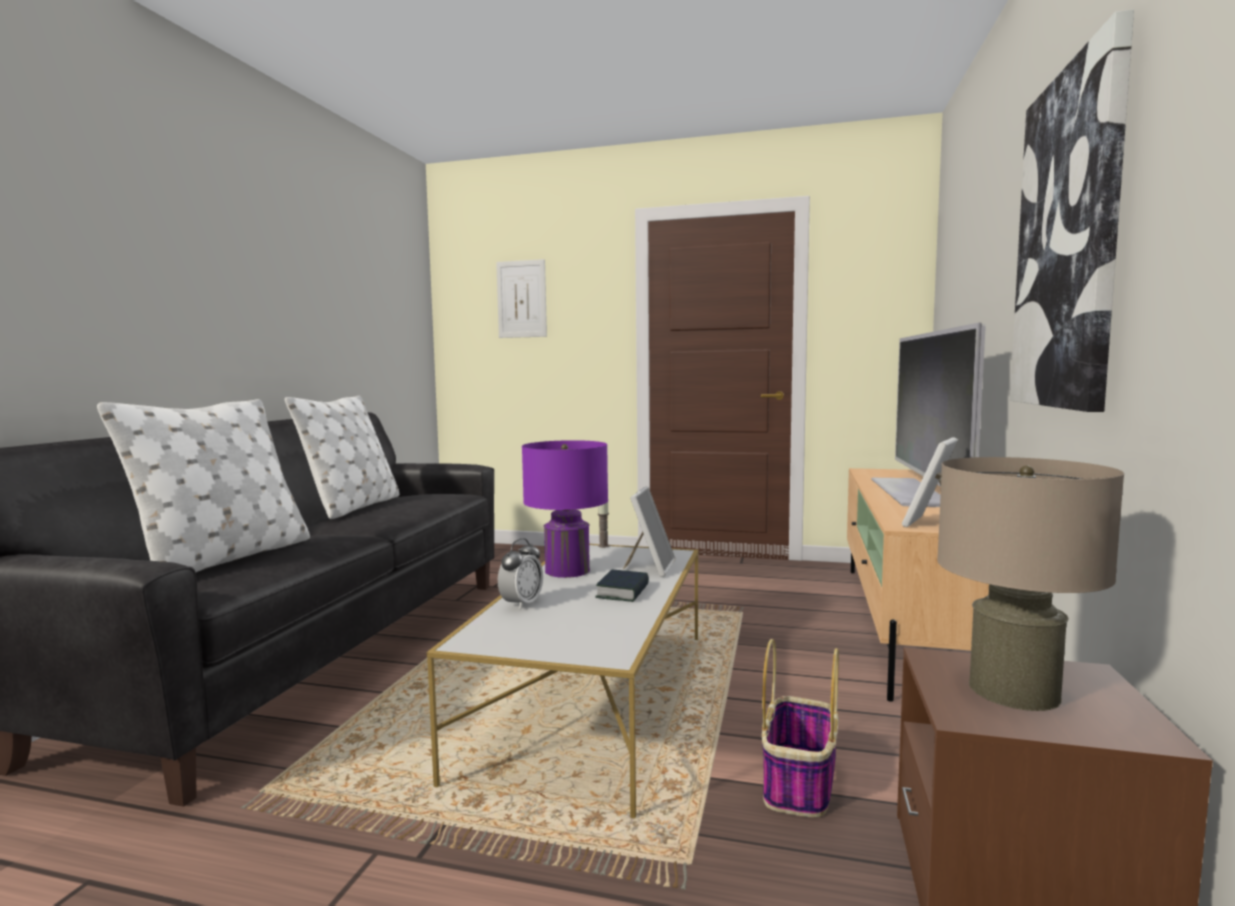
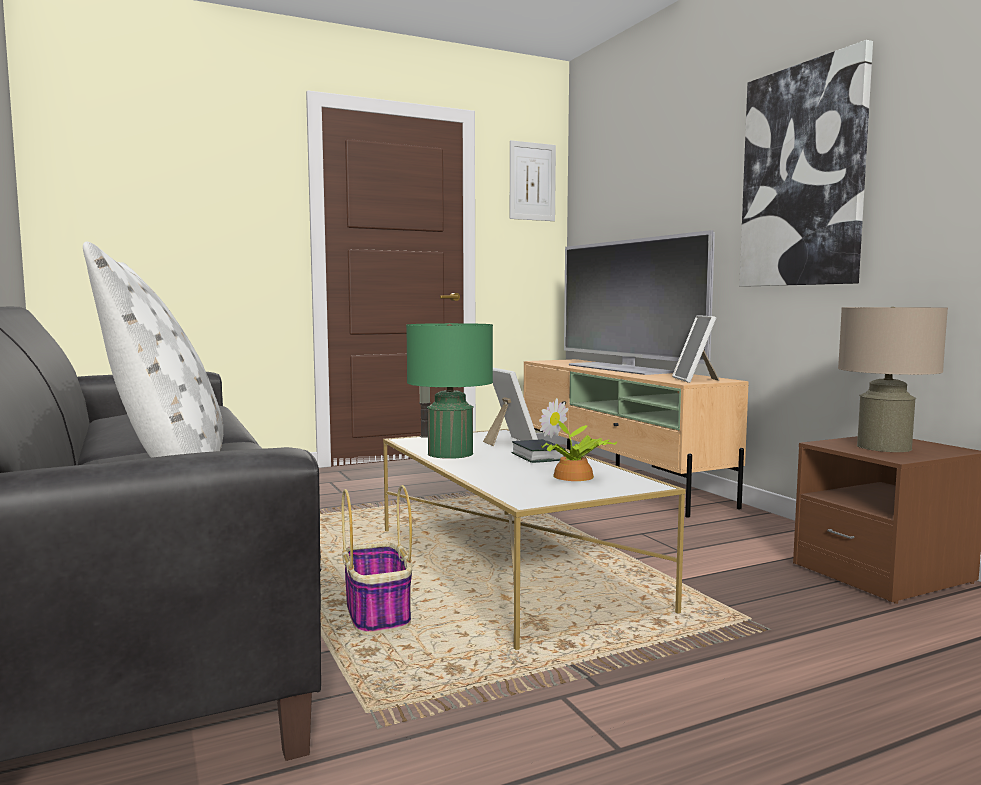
camera: 40 degrees left, 0 degrees up
(353, 507) = (102, 427): white pillow -> none
(521, 299) = (163, 175): picture -> picture (532, 181)
(521, 604) = (488, 476): alarm clock -> none
(567, 570) = (450, 453): purple table lamp -> green table lamp
(581, 625) = (573, 477): none -> potted plant
(799, 784) = (724, 567): basket -> basket (378, 614)

